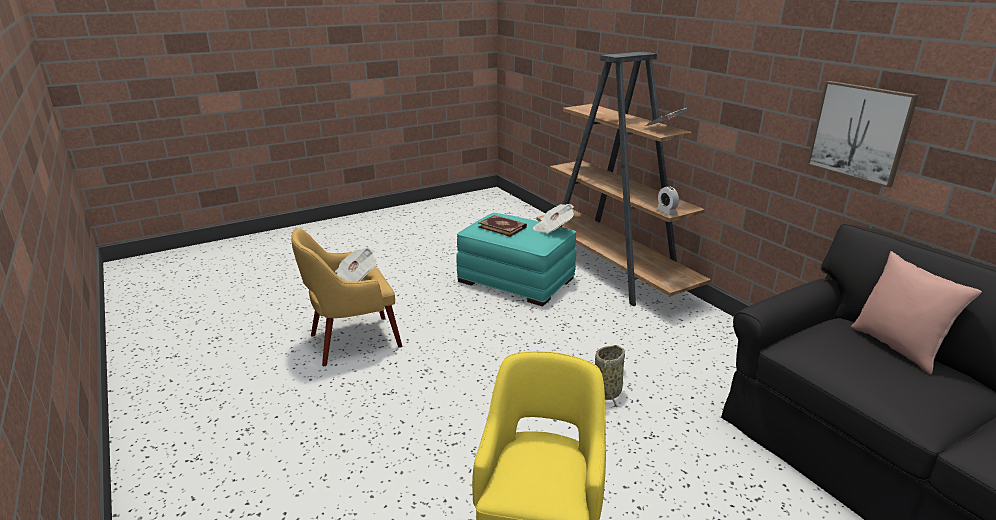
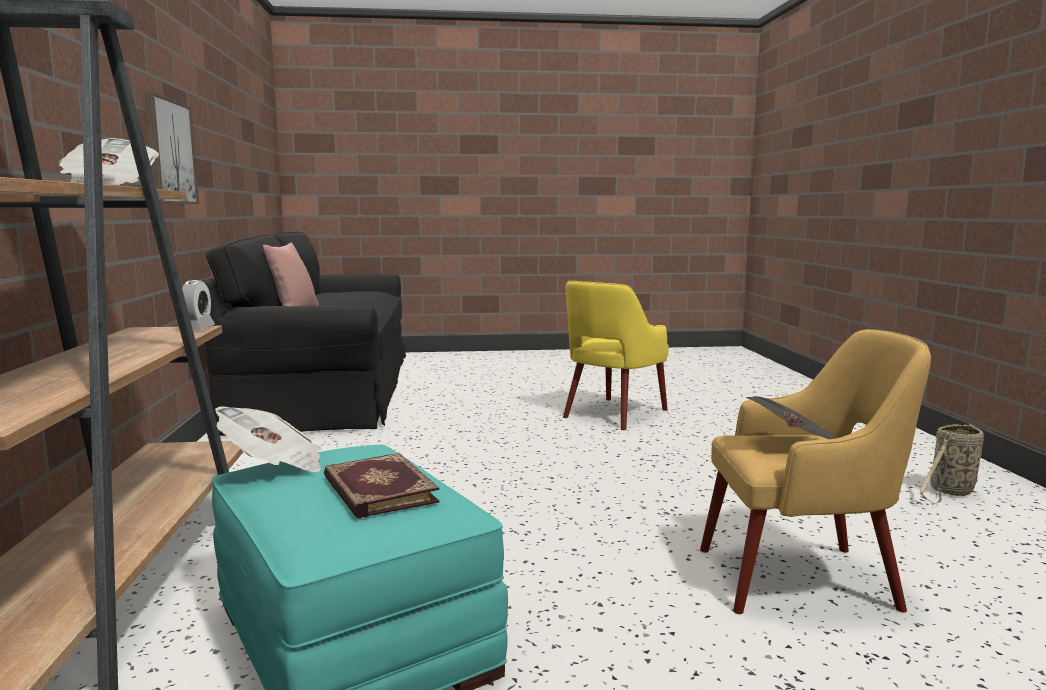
camera: 155 degrees left, 15 degrees down
(608, 391) = (453, 457): basket -> basket (950, 492)

